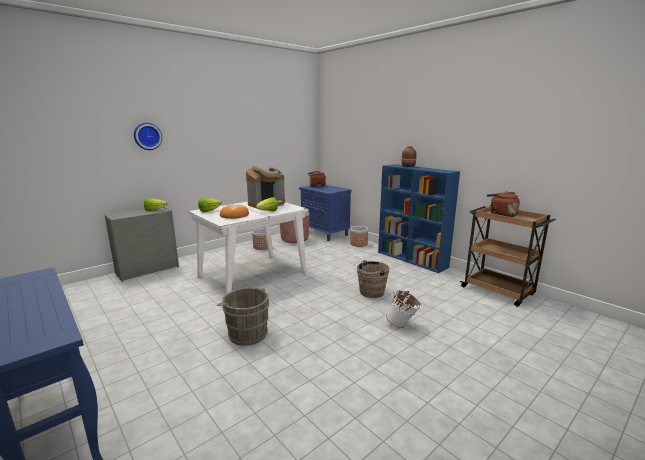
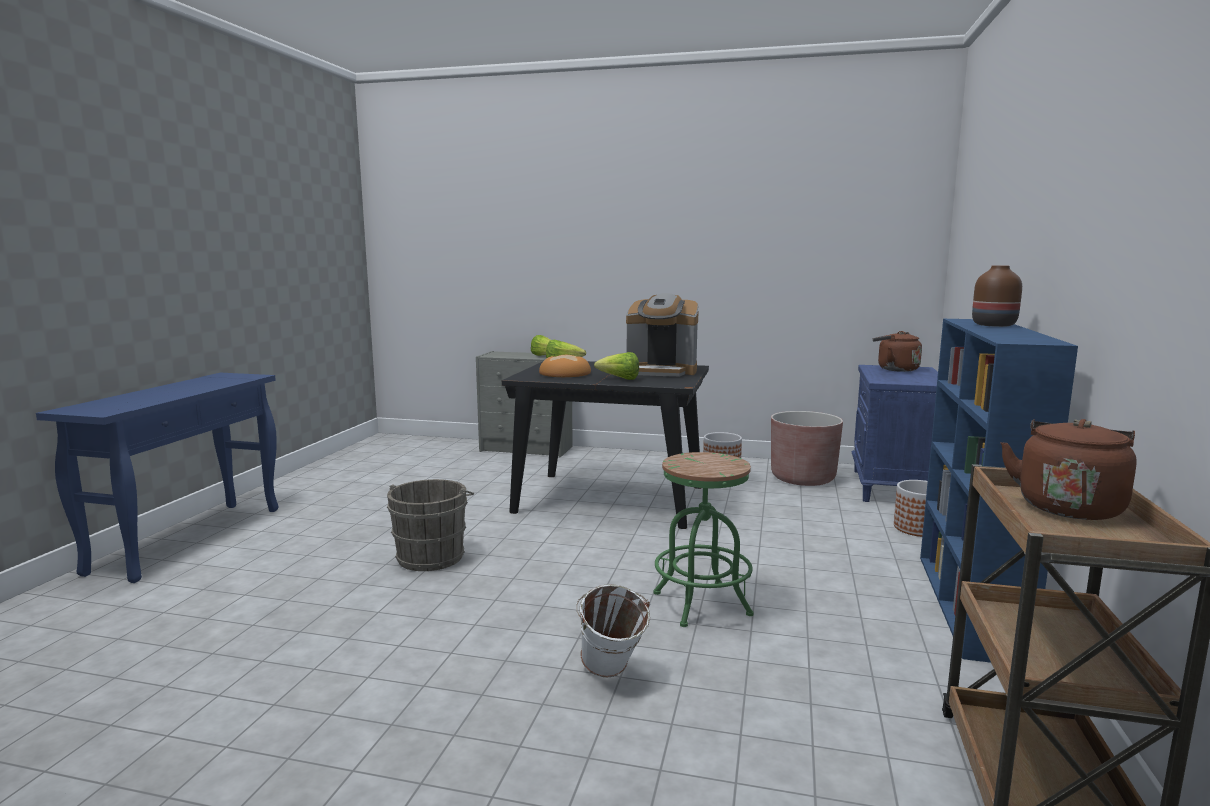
camera: 55 degrees right, 5 degrees down
(147, 136) = (563, 240): wall clock -> none
(253, 274) = (612, 499): white dining table -> black dining table
(370, 292) = (701, 604): brown bucket -> green stool

